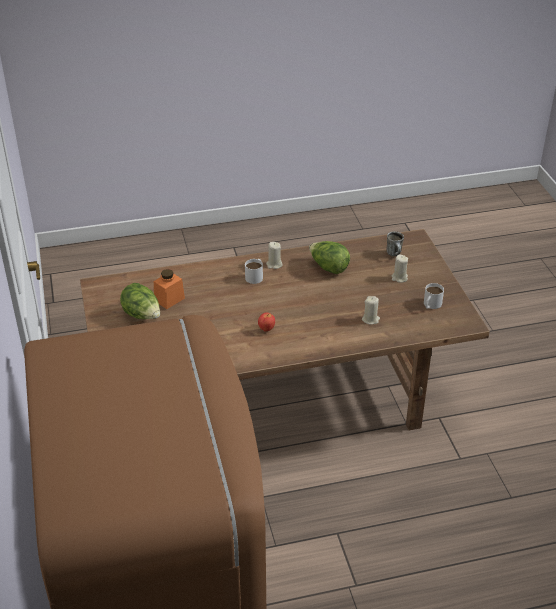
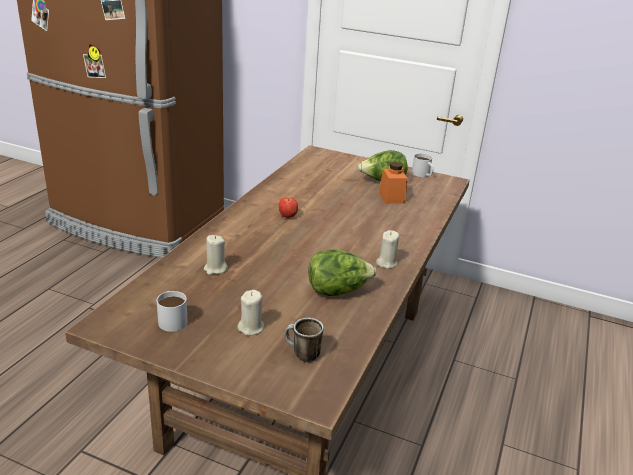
camera: 125 degrees right, 10 degrees down
(255, 276) = (378, 245): white mug -> white mug (423, 174)

